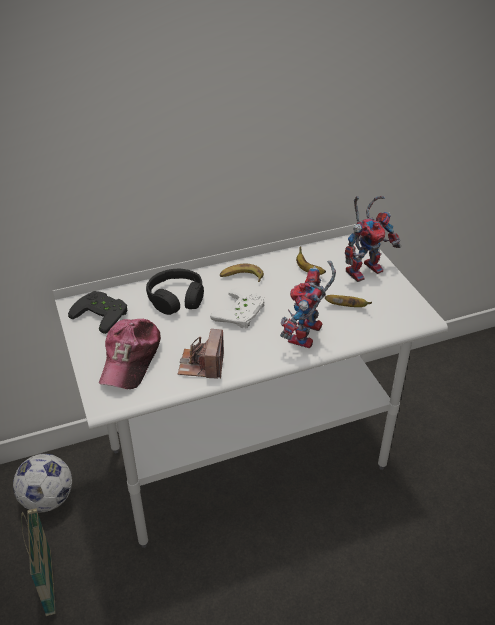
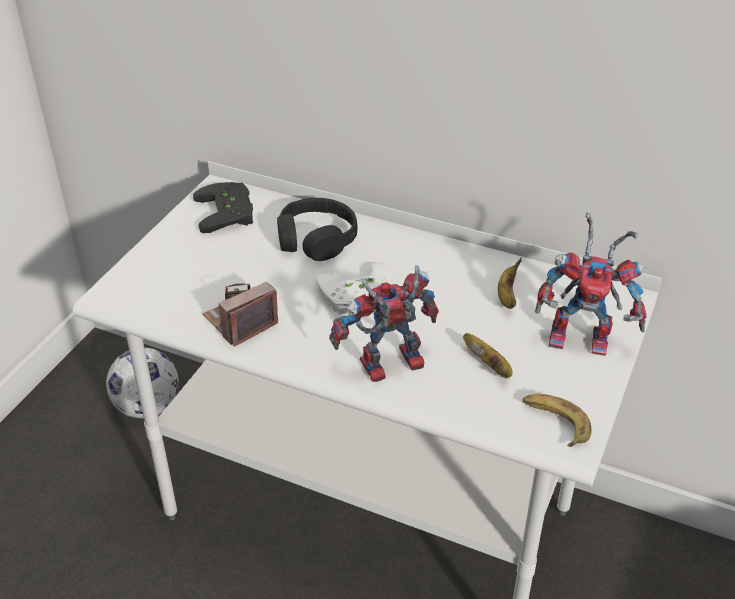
camera: 45 degrees right, 0 degrees up
(49, 583) = (63, 483): basket -> none
(131, 359) = (188, 272): cap -> none
(241, 277) = (417, 258): banana -> banana (555, 422)

